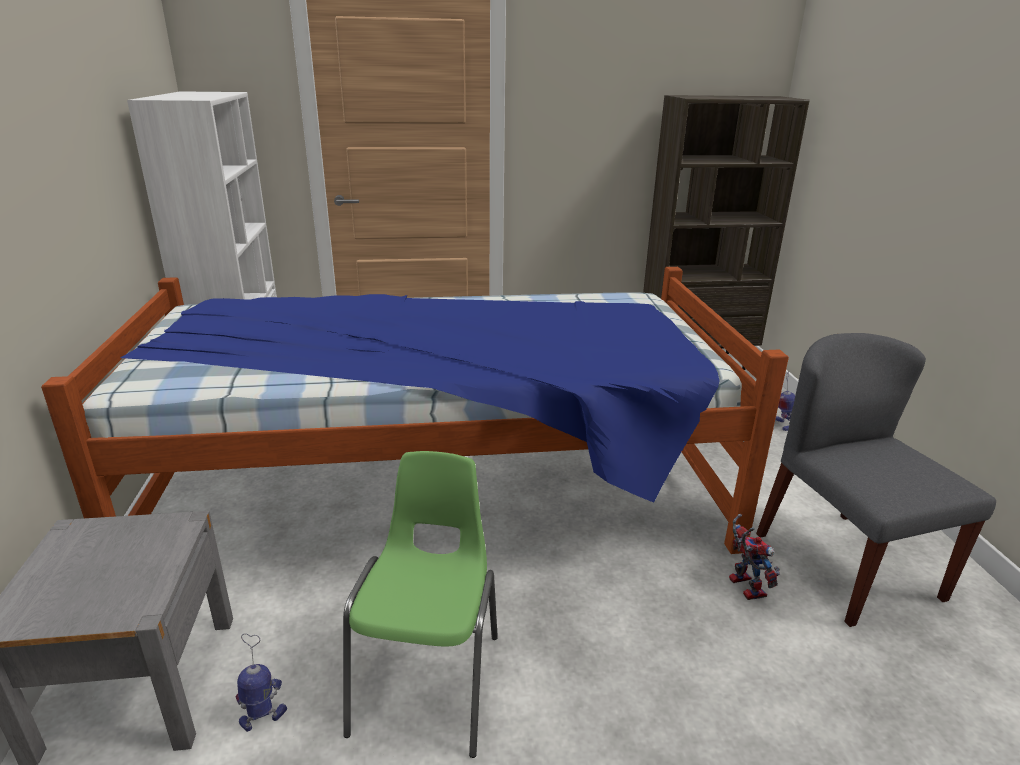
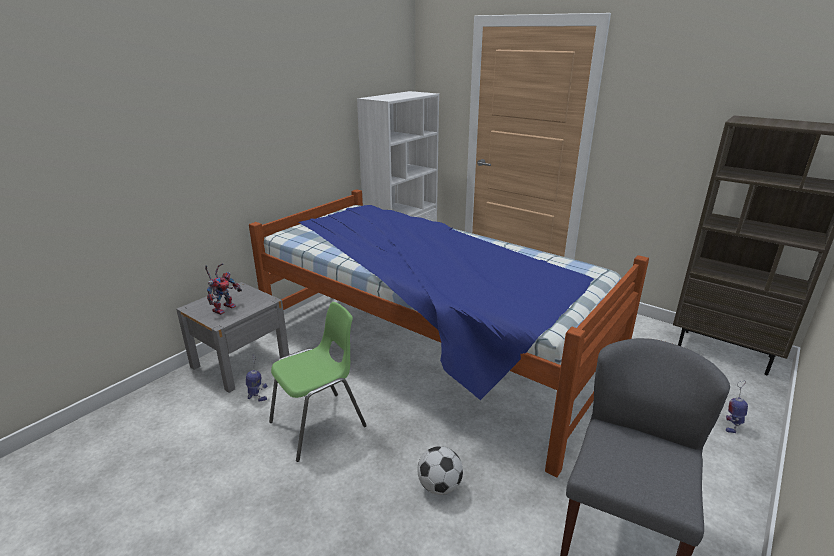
camera: 45 degrees right, 0 degrees up
(672, 644) = (439, 486): none -> football
(742, 585) = (525, 490): toy robot -> toy robot (224, 307)

